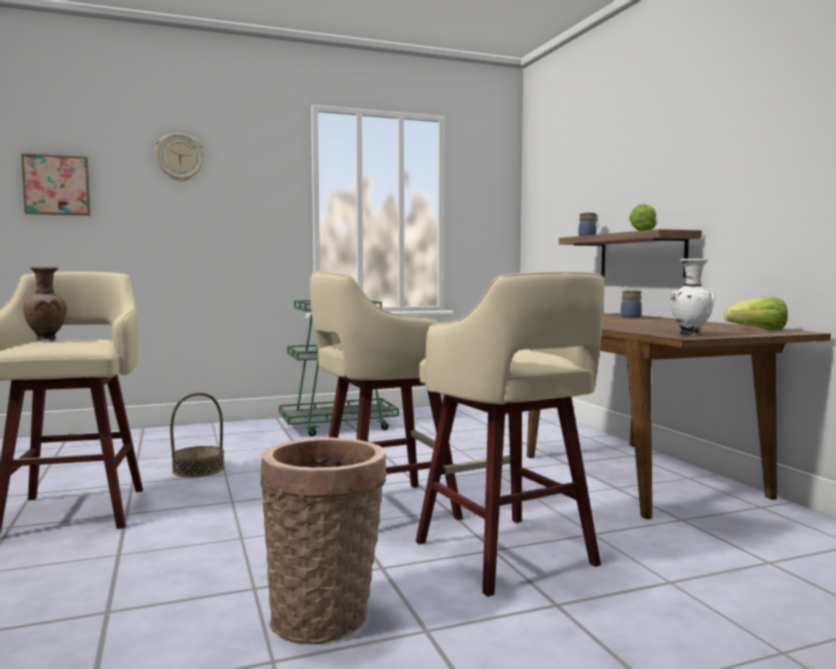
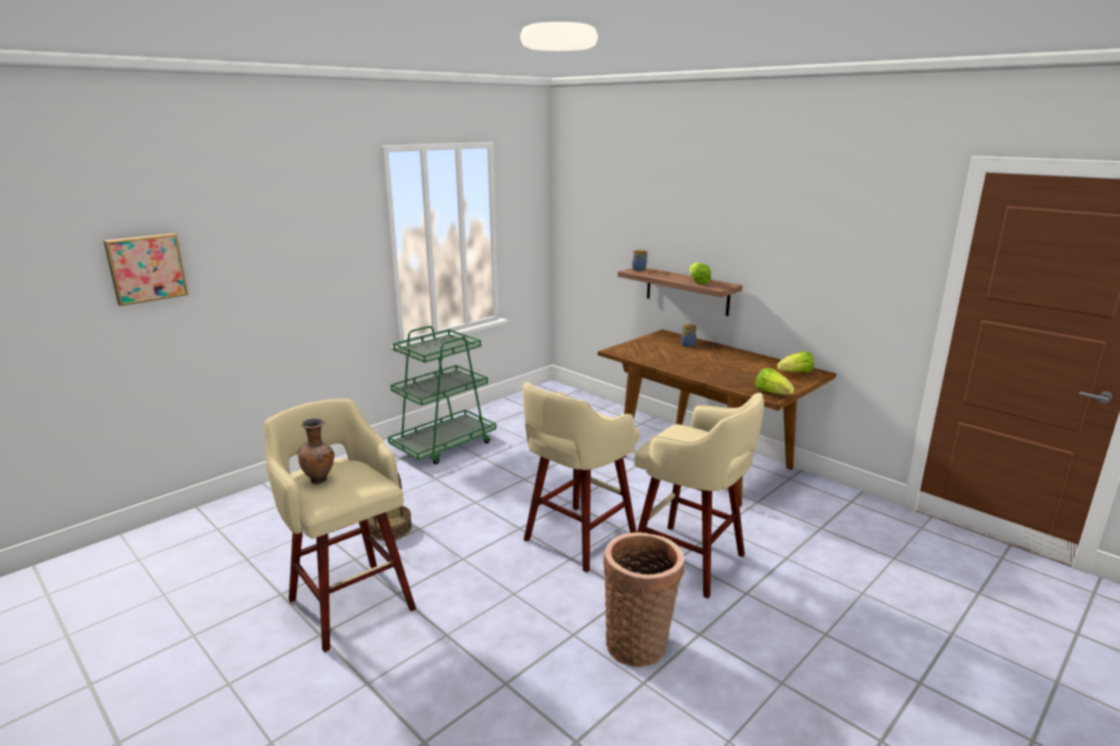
camera: 25 degrees left, 15 degrees up
(180, 157) = (266, 218): wall clock -> none
(690, 335) = (772, 393): white vase -> lettuce

